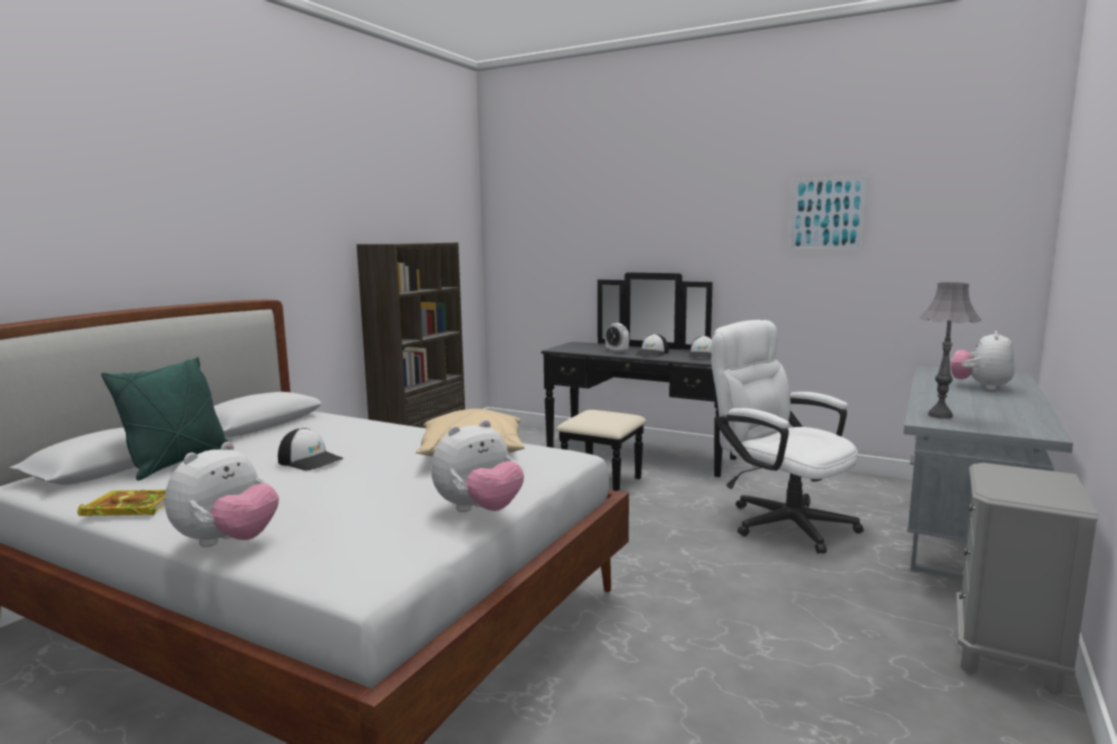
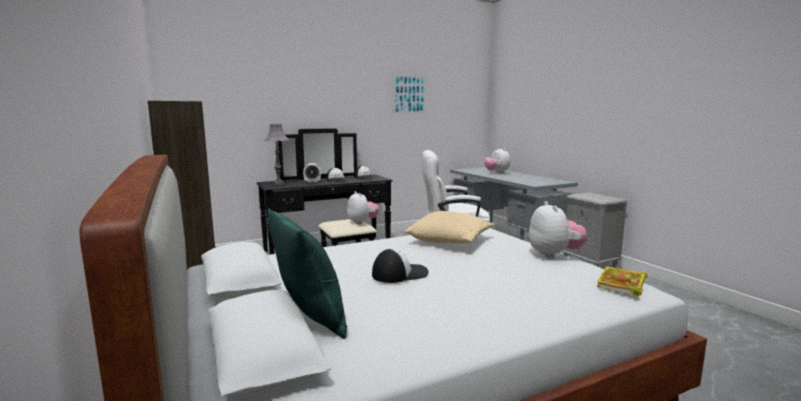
camera: 55 degrees left, 0 degrees up
(128, 508) = (432, 346): book -> book (622, 284)
(228, 542) = (557, 315): plush toy -> plush toy (362, 222)
(940, 416) = (528, 182): grey table lamp -> grey table lamp (279, 184)

